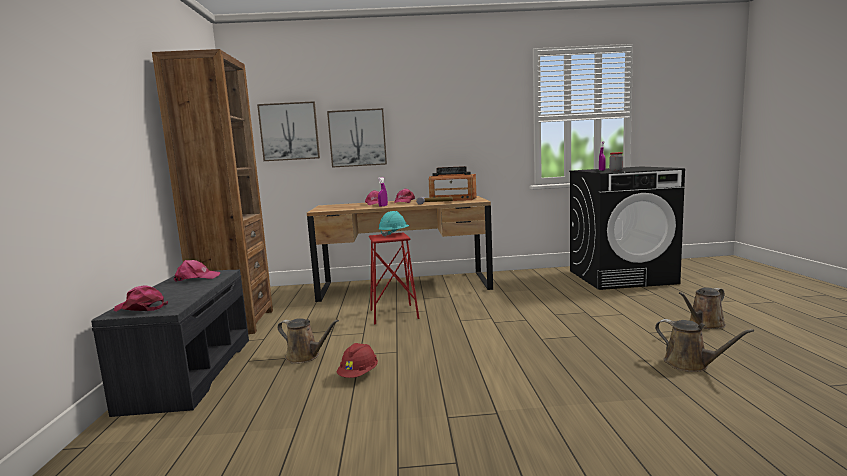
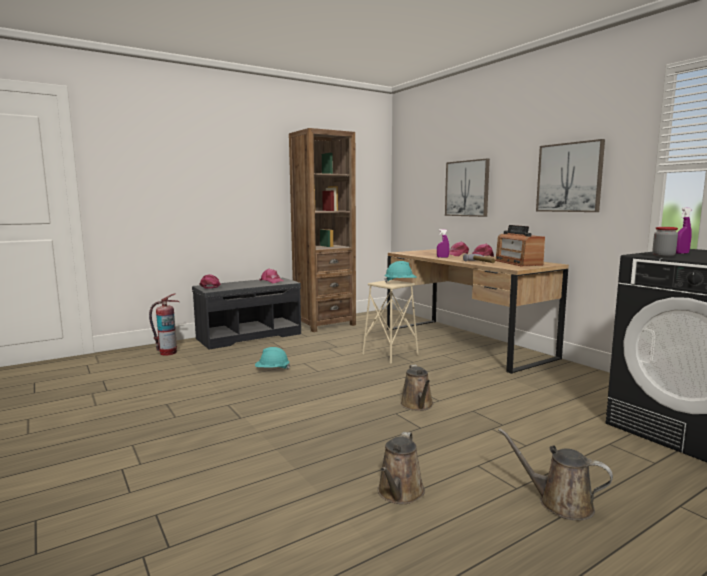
camera: 60 degrees right, 0 degrees up
(139, 451) = (168, 353): none -> fire extinguisher
(289, 131) = (424, 181): picture -> picture (569, 177)
(305, 356) = (289, 351): brown watering can -> brown watering can (417, 405)
(358, 375) = (272, 370): red hard hat -> turquoise hard hat
(393, 314) = (390, 354): red stool -> beige stool

